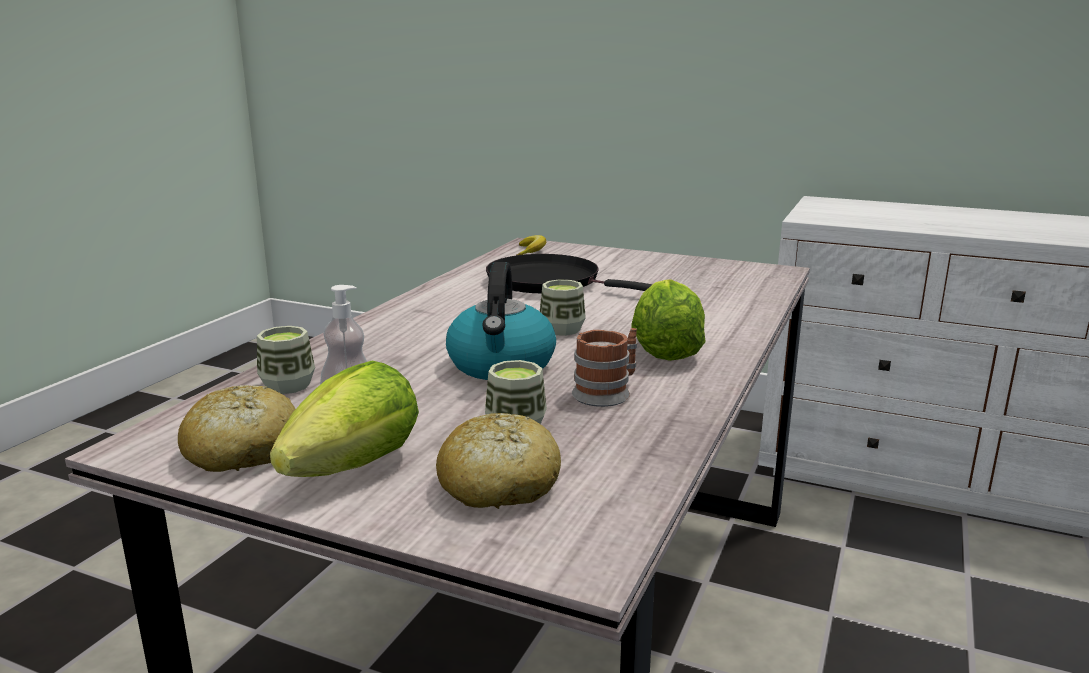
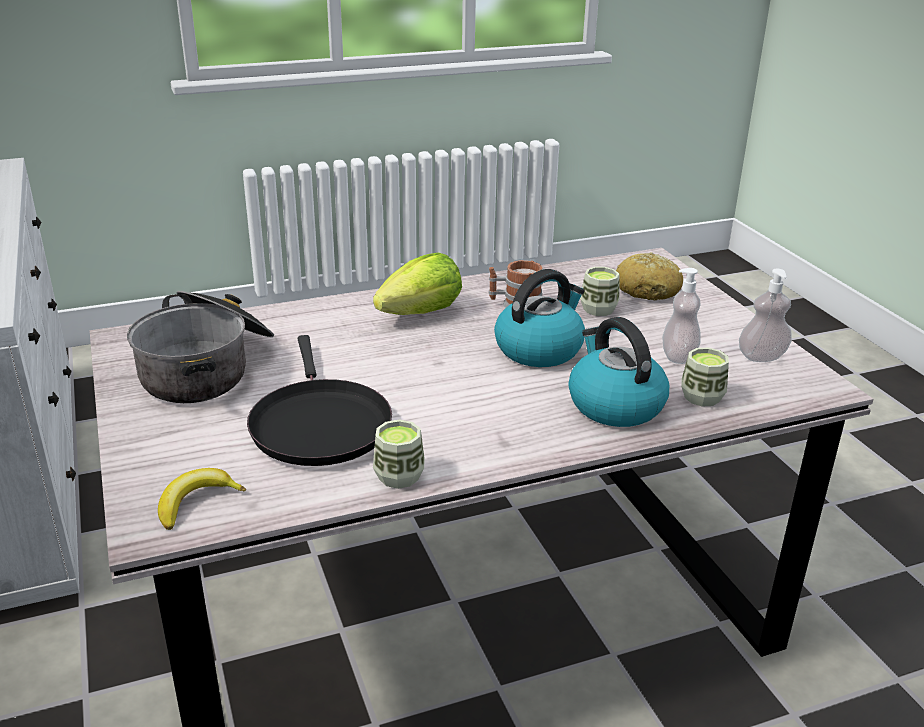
camera: 135 degrees left, 10 degrees up
(242, 451) = (761, 357): bread -> soap dispenser
(355, 467) = (706, 323): lettuce -> none
(367, 353) = (614, 404): none -> kettle
(562, 329) = (440, 360): cup -> cup (399, 476)
(685, 277) = (208, 368): none -> cooking pot

